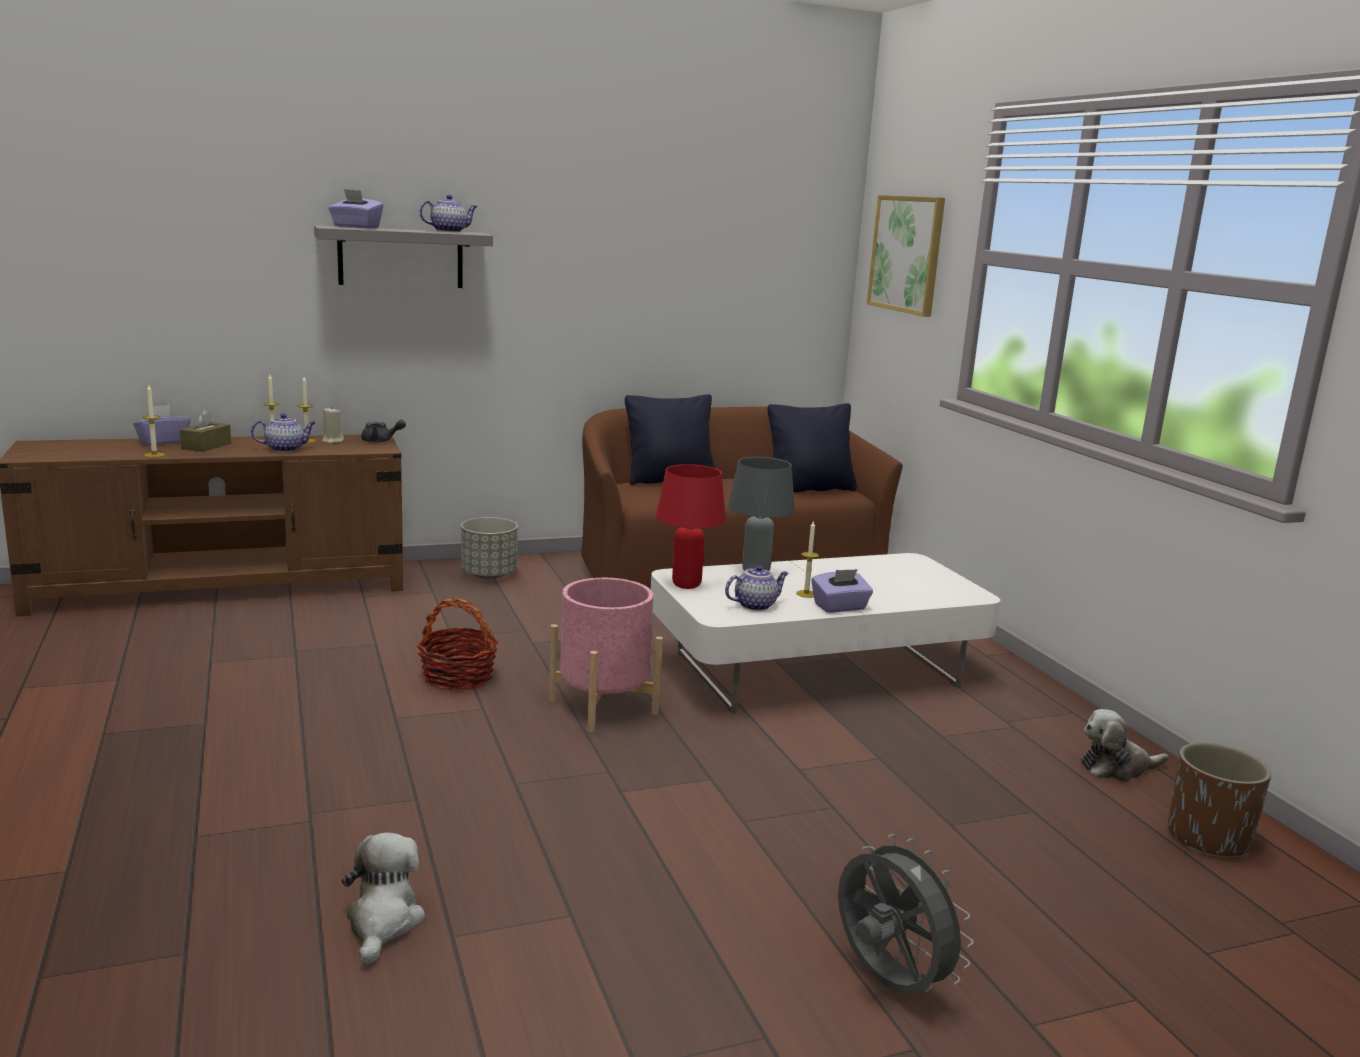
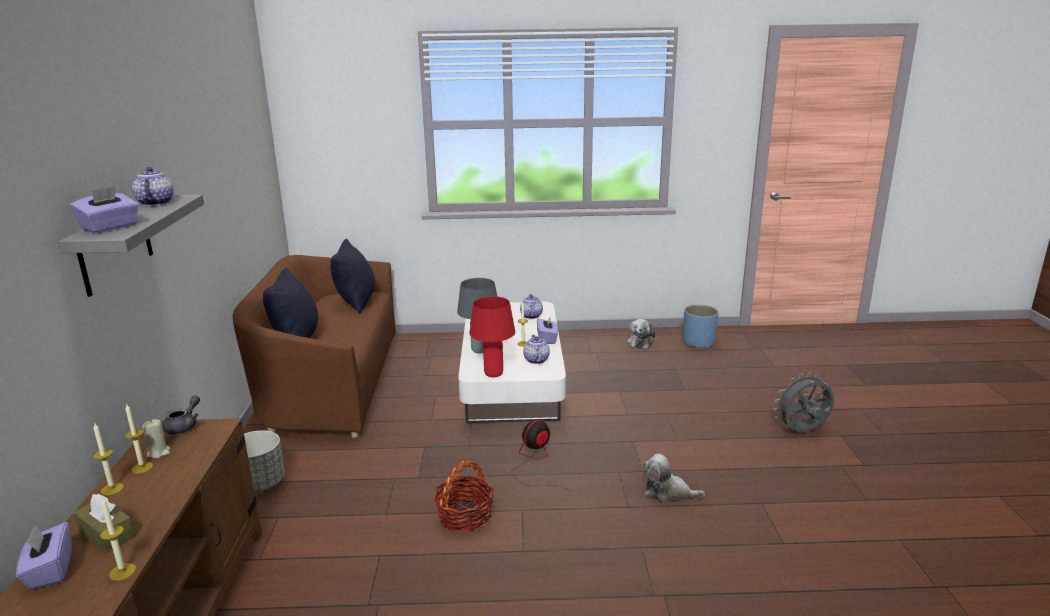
camera: 70 degrees left, 5 degrees up
(285, 449) = (171, 480): teapot -> teapot (531, 316)
(383, 922) = (774, 567): plush toy -> plush toy (668, 493)
(603, 706) = (535, 462): pink planter -> fan
(907, 254) = (343, 130): picture -> none
(1208, 839) = (698, 342): brown planter -> blue planter

